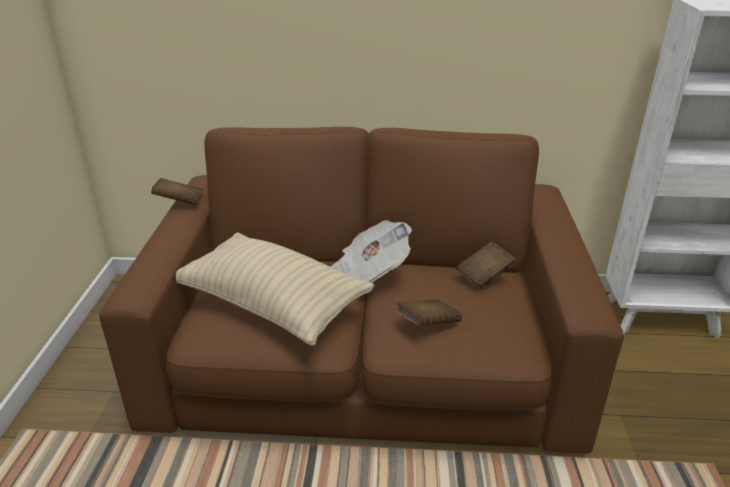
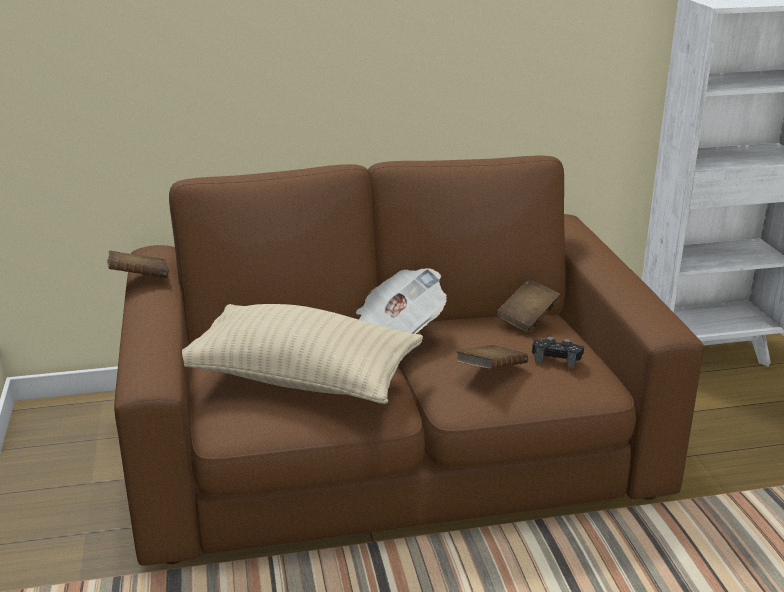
camera: 15 degrees left, 5 degrees down
(492, 318) = (556, 357): none -> black game controller

